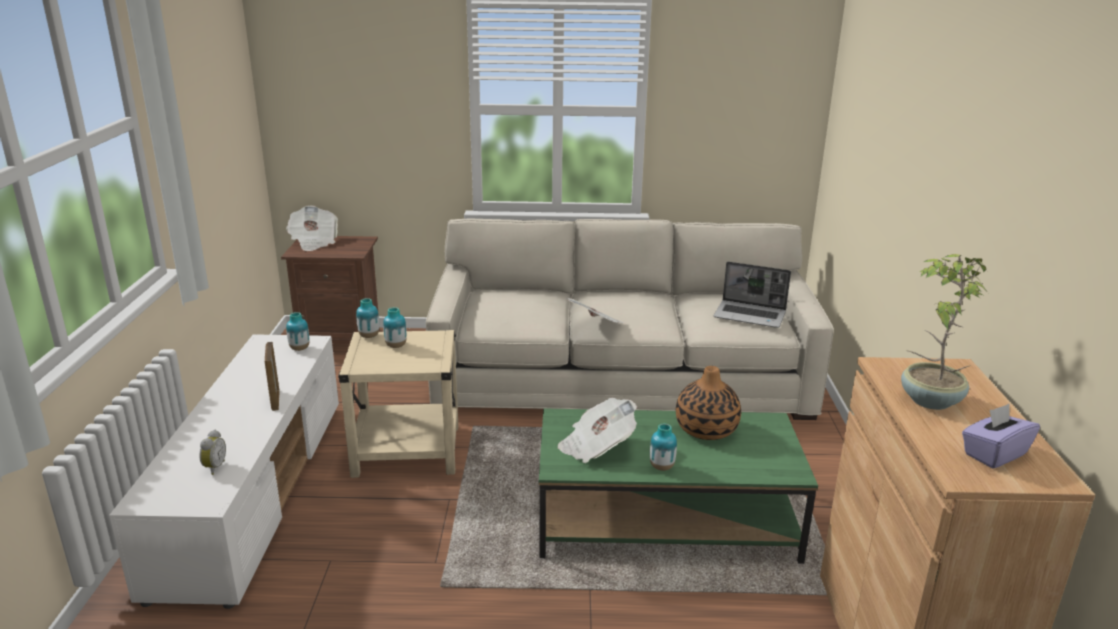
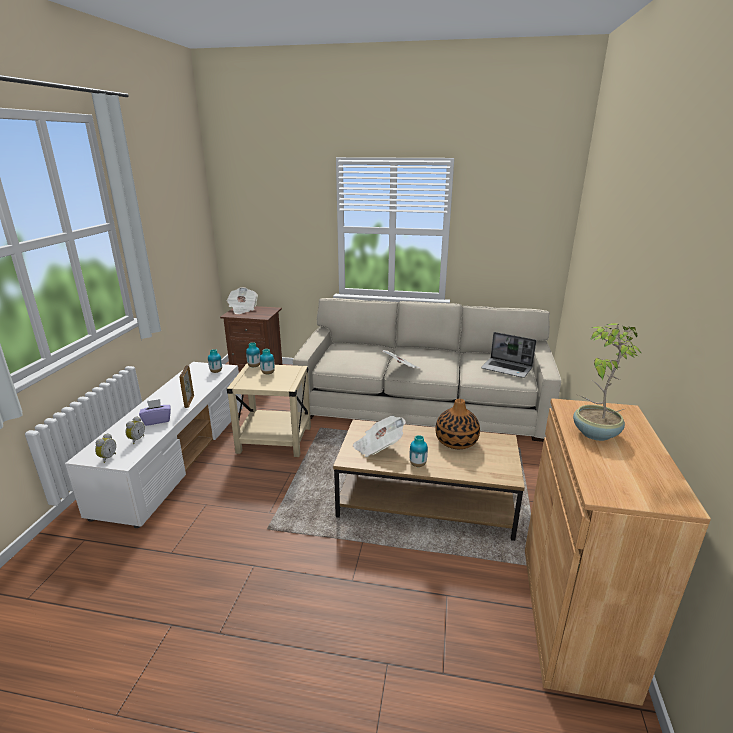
camera: 10 degrees right, 0 degrees up
(178, 500) = (107, 458): none -> alarm clock
(665, 520) = (426, 500): green coffee table -> brown coffee table
(994, 454) = (633, 478): purple tissue box -> purple tissue box (157, 420)

